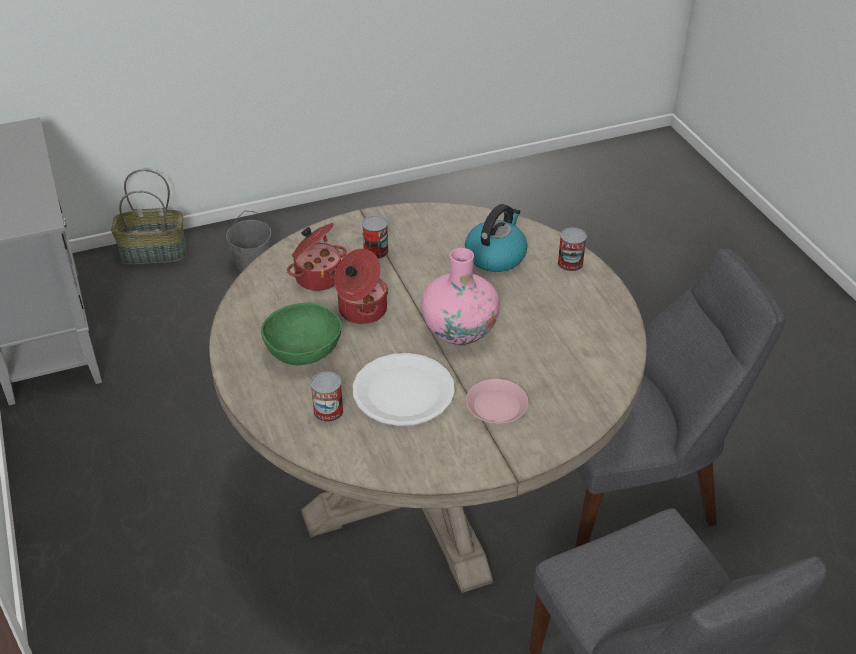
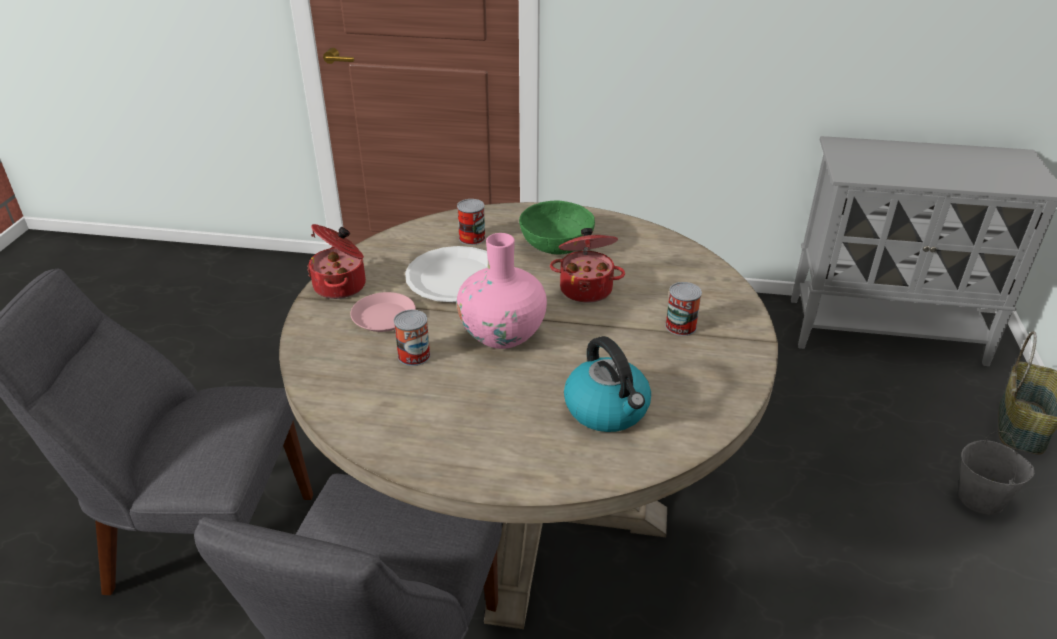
camera: 120 degrees right, 5 degrees down
(318, 277) = (660, 280): cooking pot -> cooking pot (341, 285)
(570, 263) = (543, 468): can -> can (414, 355)

